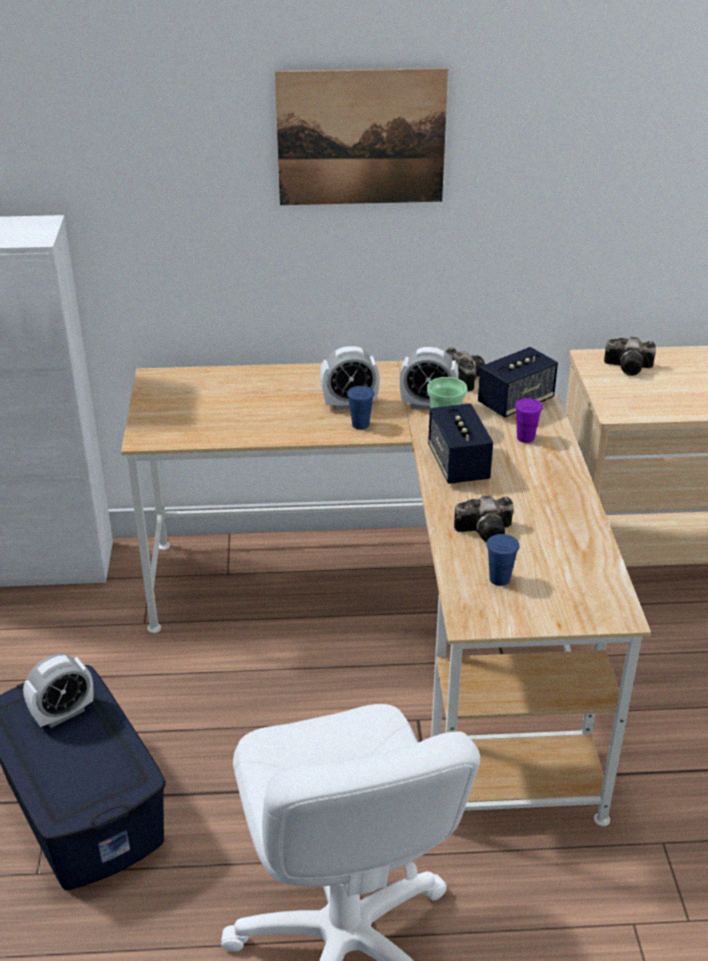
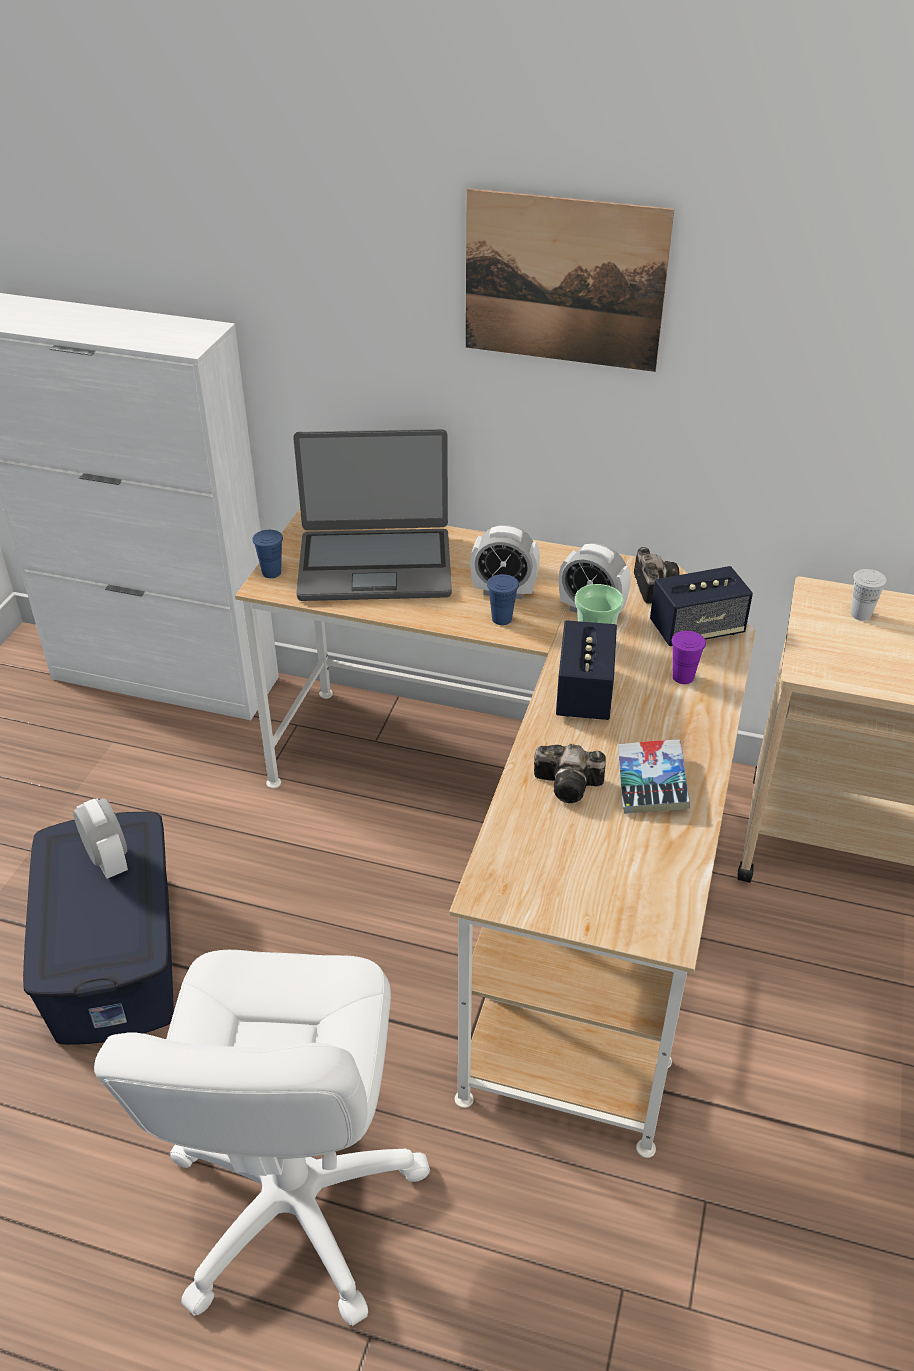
camera: 20 degrees right, 5 degrees up
(63, 713) = (108, 860): alarm clock -> alarm clock turned 105 degrees counterclockwise
(230, 405) = (375, 565): none -> laptop
(499, 579) = (550, 850): blue cup -> blue cup (271, 572)
(546, 516) = (651, 783): none -> book
(630, 367) = (860, 614): camera -> white cup

